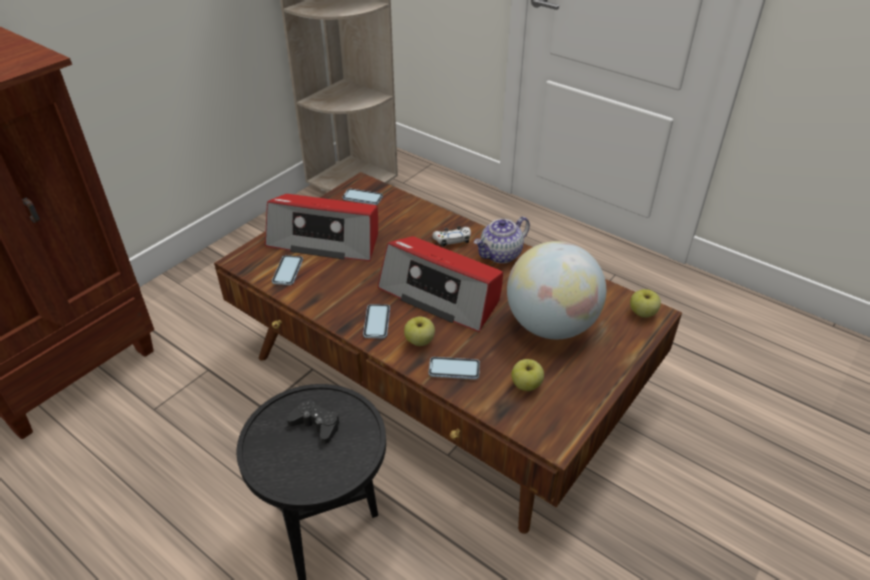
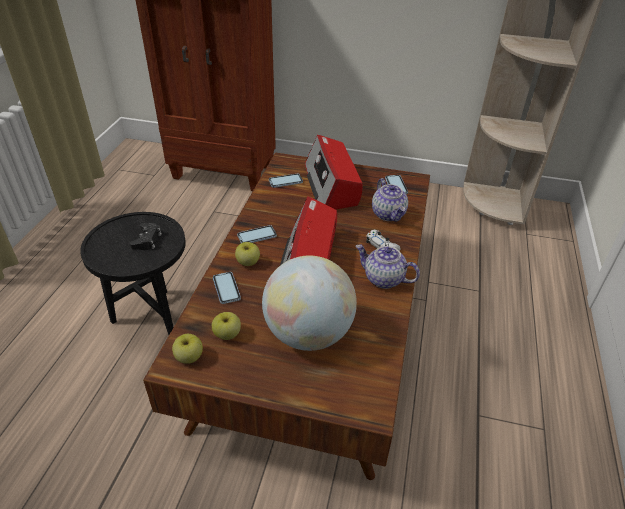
camera: 65 degrees right, 0 degrees up
(406, 218) = (389, 214): none -> teapot
(642, 313) = (367, 400): apple -> apple (189, 357)

